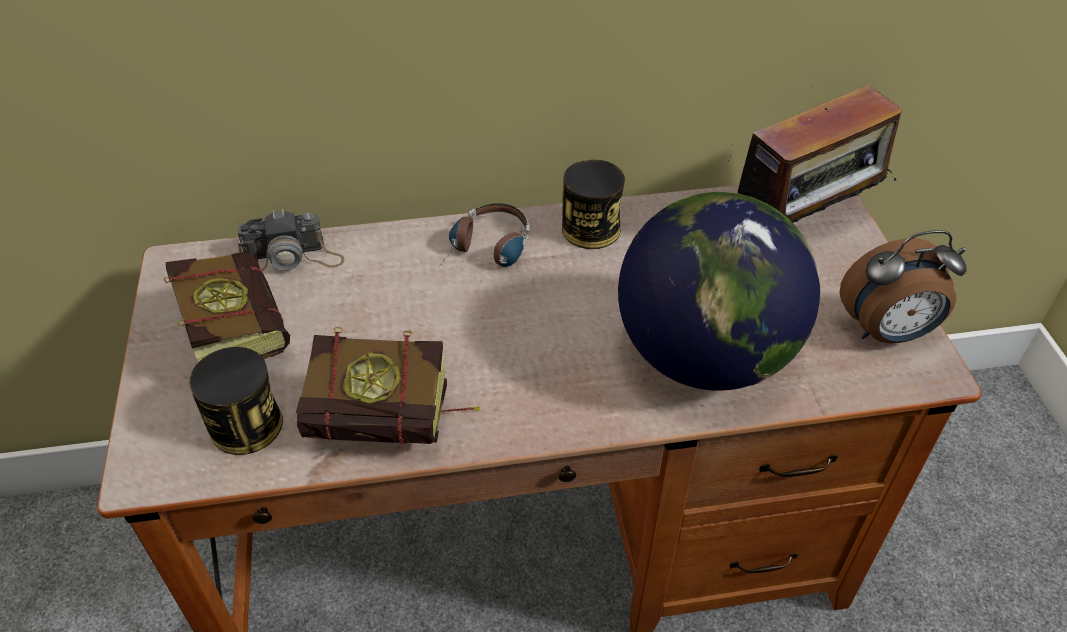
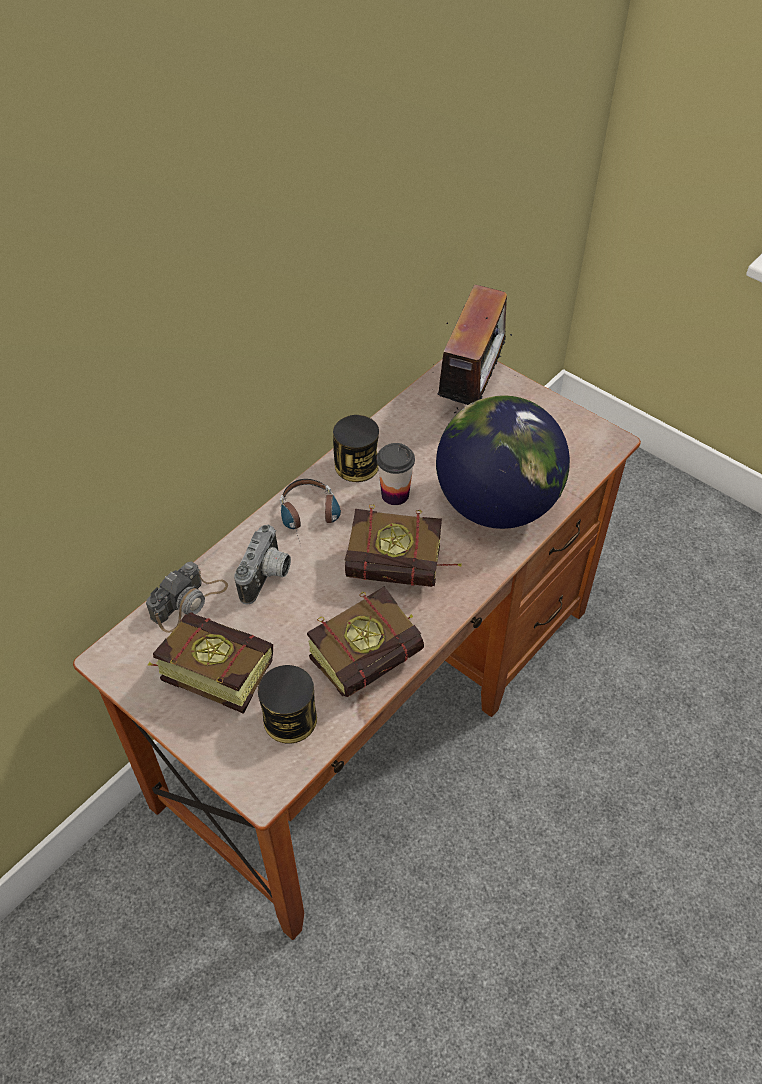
camera: 40 degrees left, 5 degrees up
(385, 280) = (268, 577): none -> camera
(523, 359) = (404, 571): none -> book
(599, 279) = (395, 494): none -> cup
(887, 332) = (571, 432): alarm clock -> none

